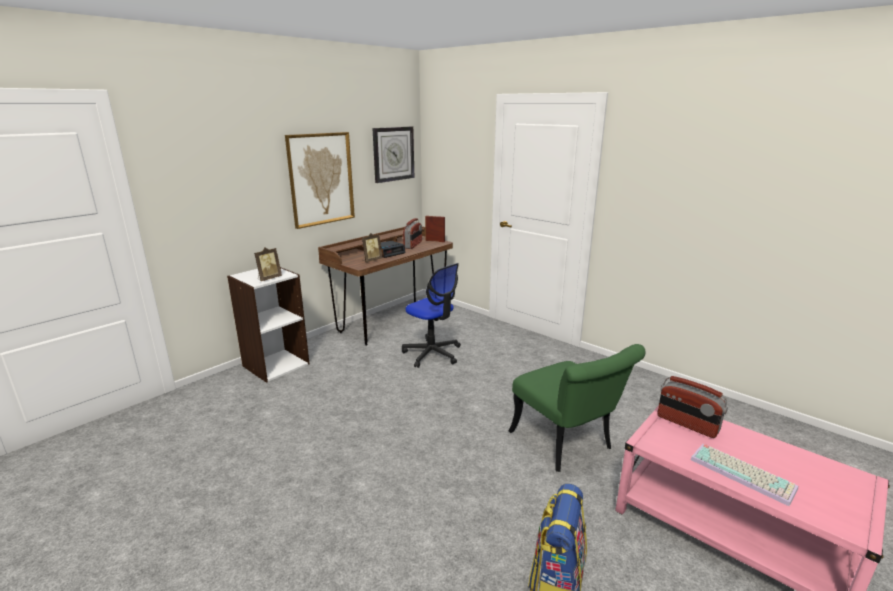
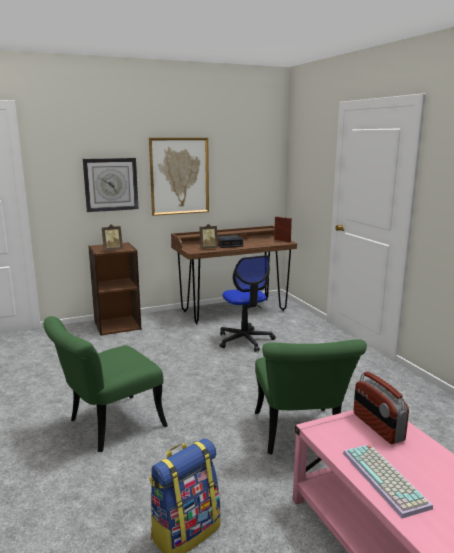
camera: 25 degrees right, 5 degrees down
(275, 365) = (117, 325): white bookcase -> brown bookcase
(376, 493) = (108, 426): none -> green chair
(393, 154) = (254, 159): wall clock -> wall clock (111, 184)
(413, 245) = (258, 242): radio -> none

